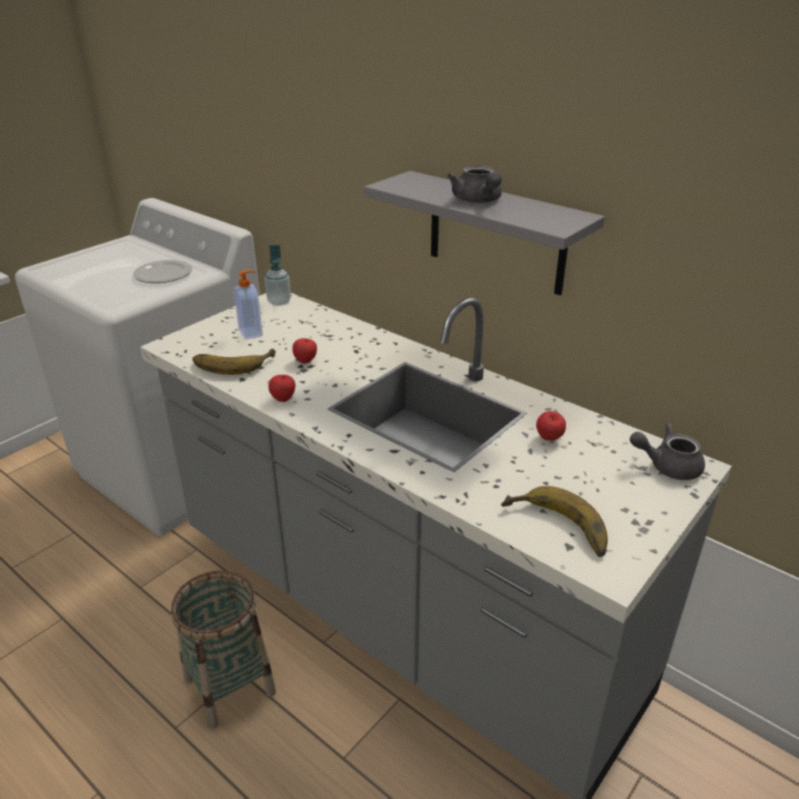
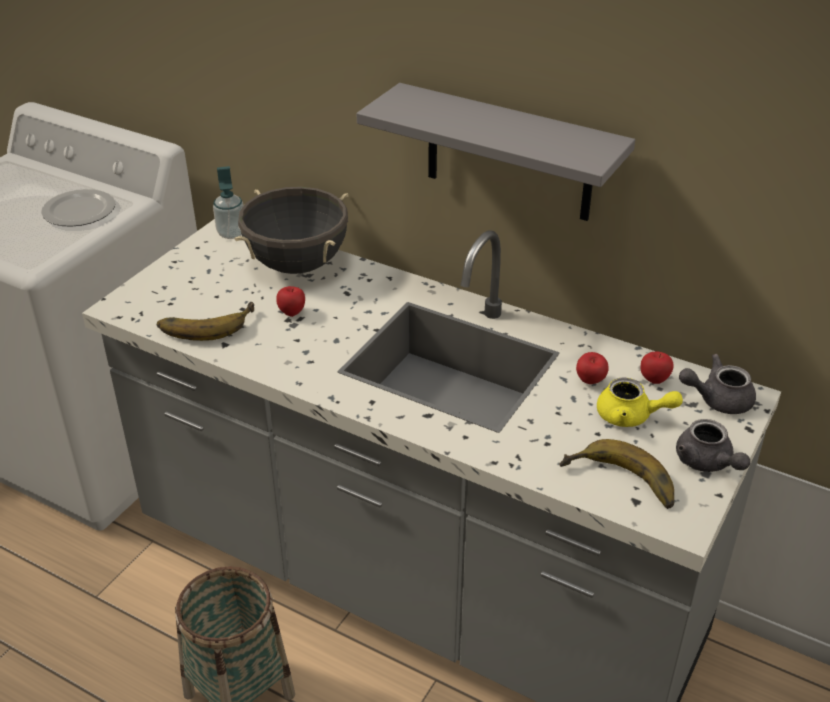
camera: 10 degrees left, 5 degrees up
(251, 333) = (213, 280): soap dispenser -> none
(283, 399) = (283, 365): apple -> apple (654, 380)
(322, 327) = (297, 264): none -> black cooking pot
(478, 201) = (494, 127): grey teapot -> grey teapot (707, 463)
(581, 472) = (631, 417): none -> yellow teapot

